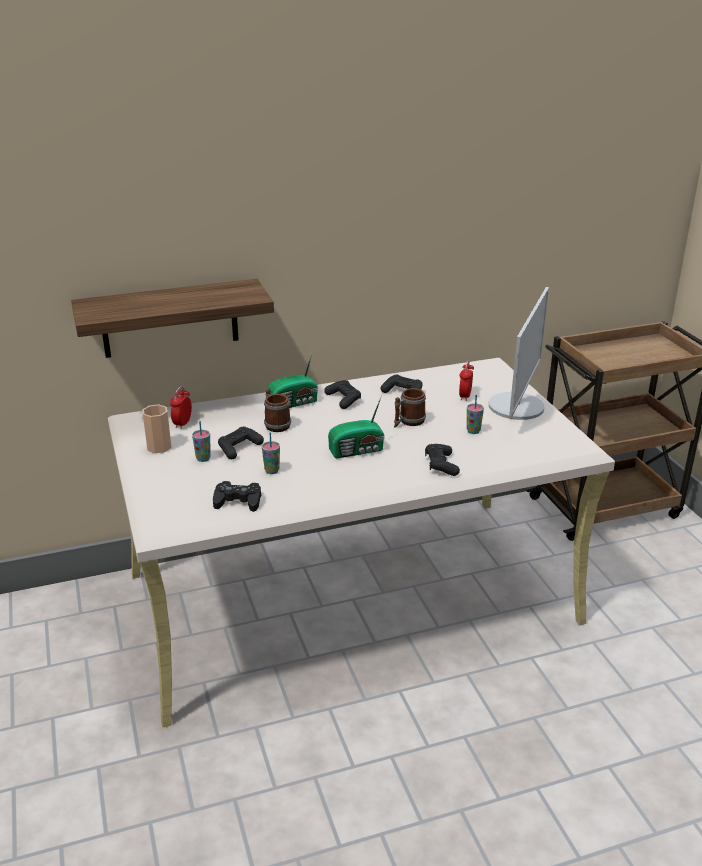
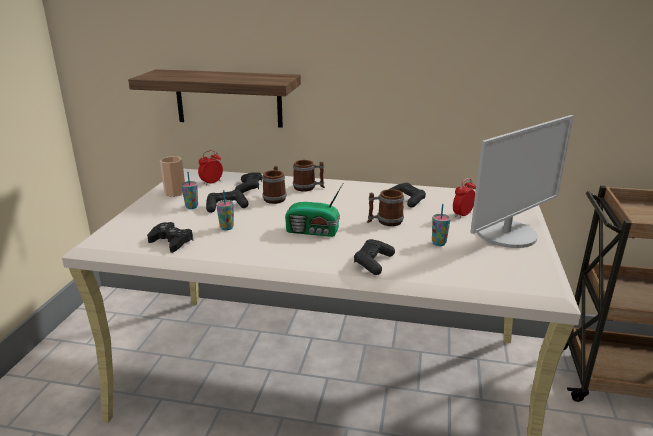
camera: 30 degrees right, 5 degrees down
(294, 403) = (308, 188): radio -> mug
(343, 399) = (350, 193): black game controller -> black game controller (249, 188)

